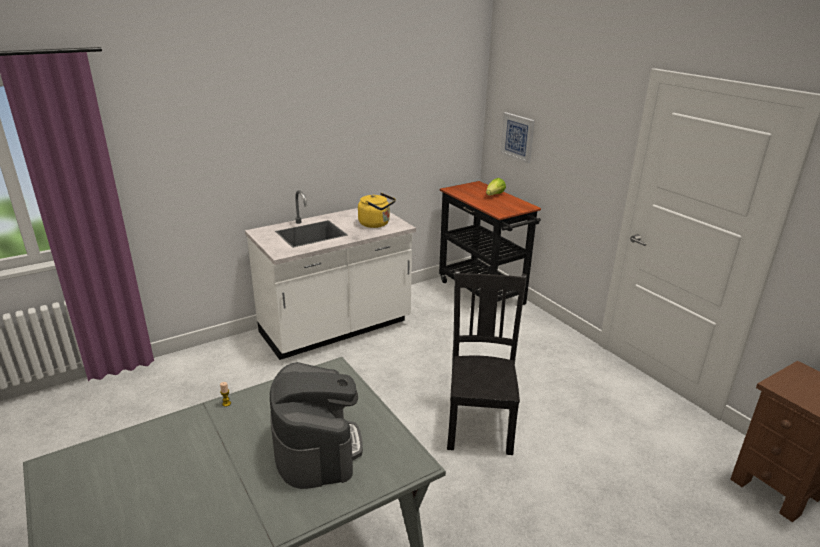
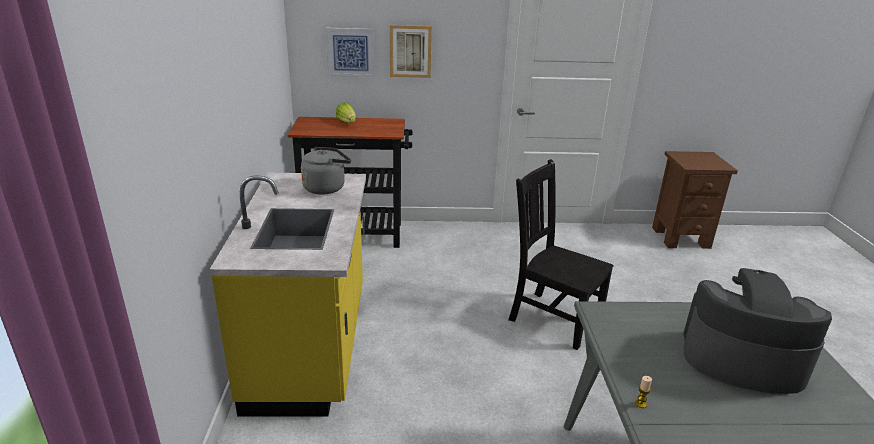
camera: 60 degrees left, 0 degrees up
(336, 329) = (311, 346): white counter -> yellow counter
(376, 224) = (326, 188): yellow kettle -> grey kettle
(556, 147) = (410, 51): none -> picture

